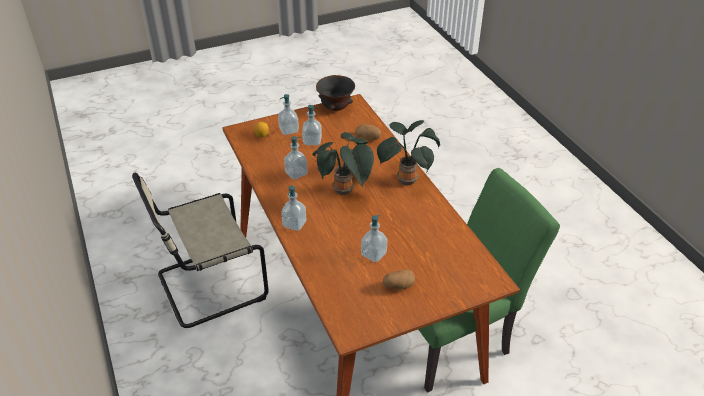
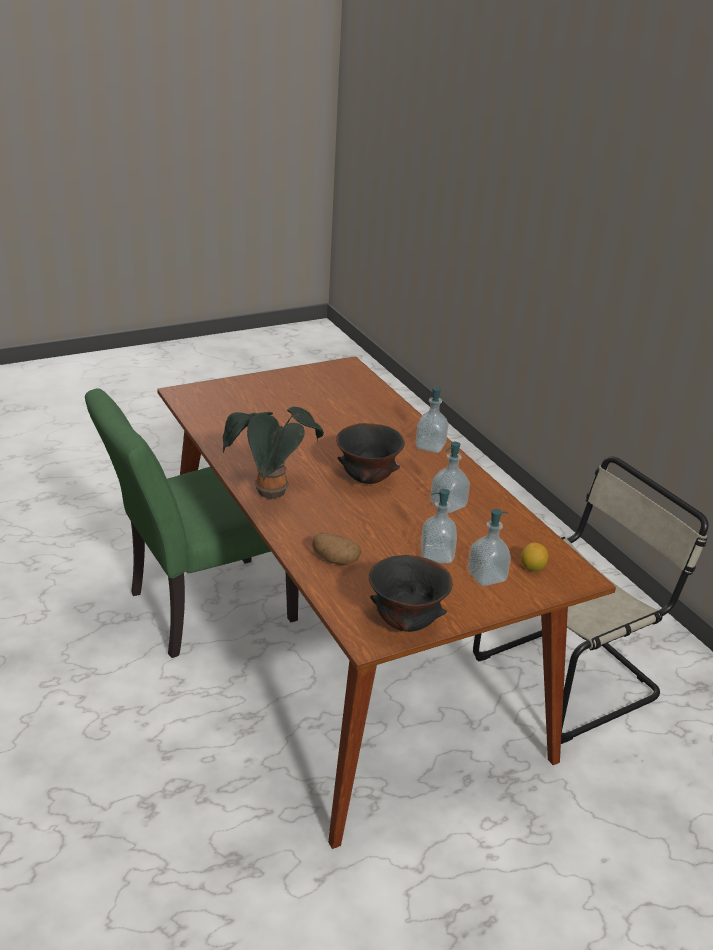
camera: 175 degrees right, 10 degrees down
(344, 191) = (367, 480): potted plant -> black bowl
(373, 254) = (323, 417): soap dispenser -> none
(398, 286) = (295, 393): potato -> none

